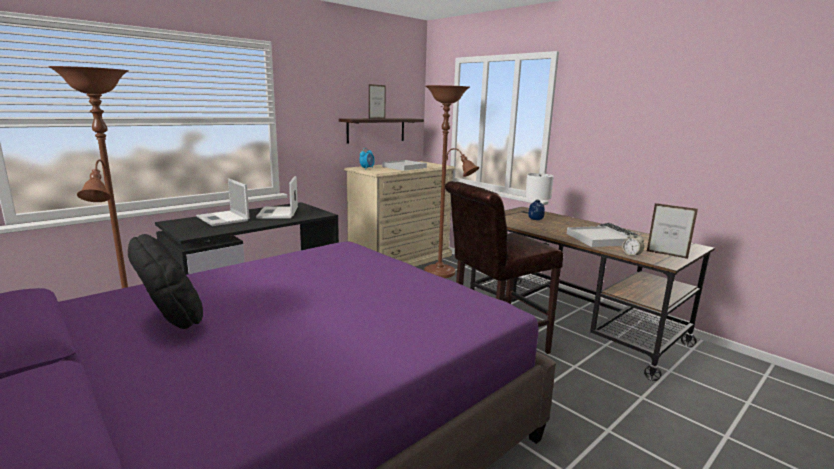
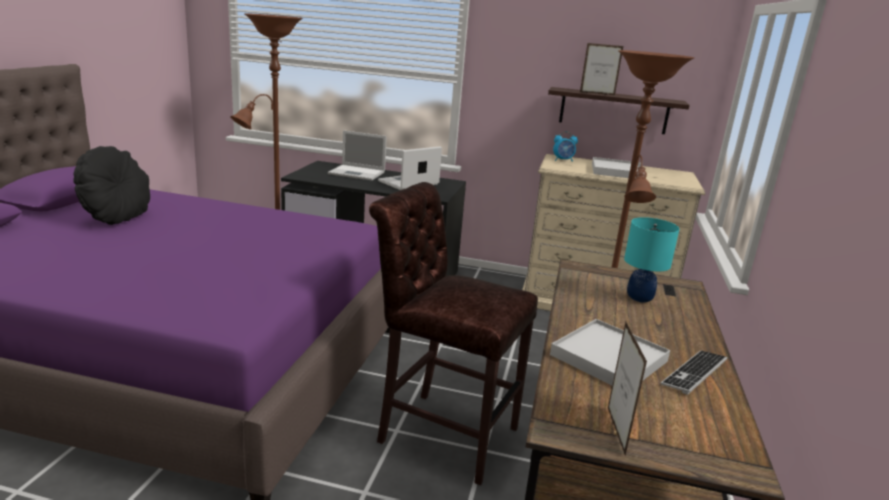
camera: 55 degrees right, 5 degrees up
(223, 219) = (358, 173): laptop -> laptop turned 90 degrees counterclockwise
(535, 219) = (640, 298): white table lamp -> turquoise table lamp
(631, 255) = (557, 393): alarm clock -> none

